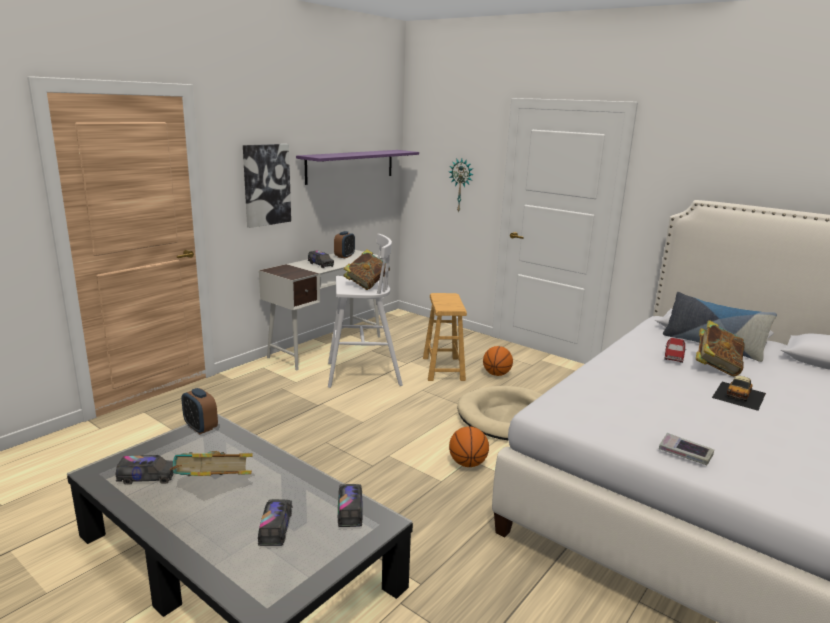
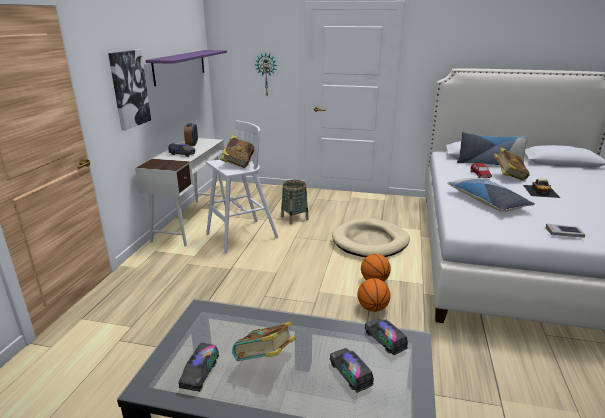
camera: 25 degrees left, 5 degrees up
(147, 477) = (200, 373): toy truck -> toy truck turned 135 degrees clockwise
(200, 427) = (197, 315): alarm clock -> none
(443, 369) = (294, 218): brown stool -> basket
(496, 374) = (332, 213): basketball -> basketball (372, 308)
(629, 389) = (486, 201): none -> pillow

